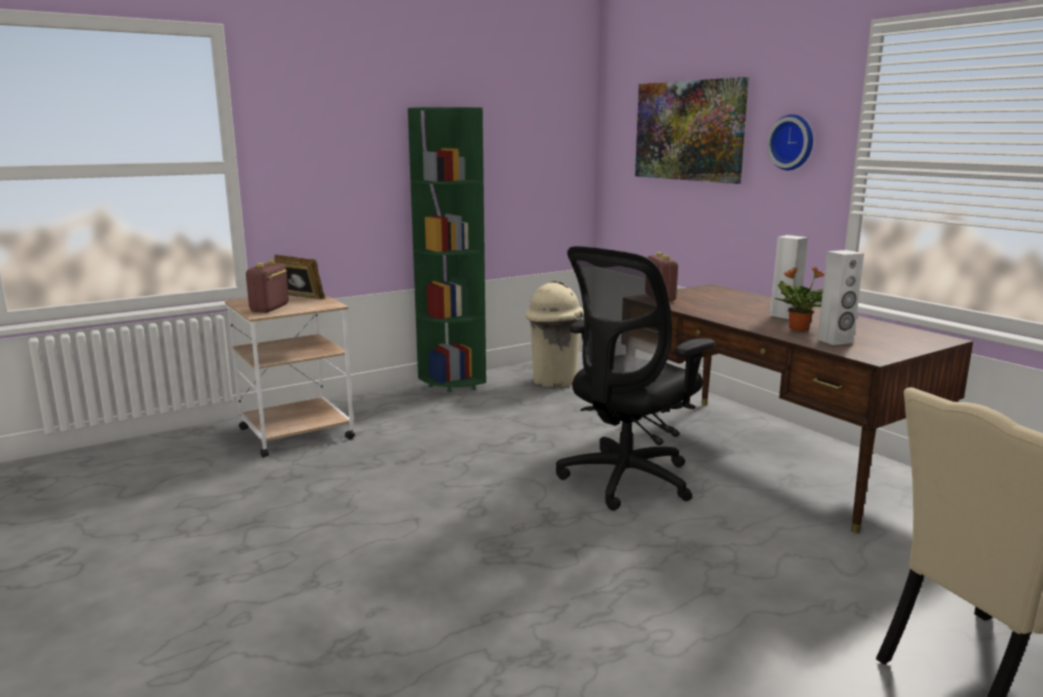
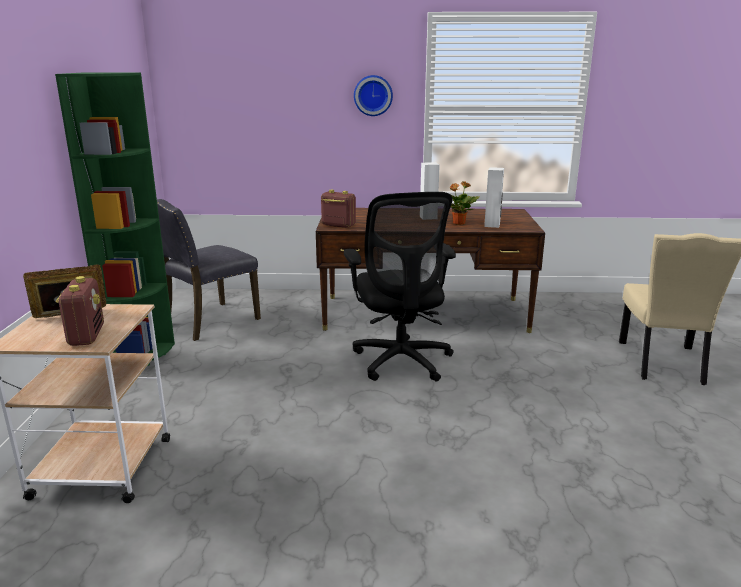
camera: 55 degrees left, 5 degrees up
(269, 309) = (86, 336): radio -> radio turned 150 degrees counterclockwise
(554, 381) = (209, 322): beige trash can -> grey chair
(689, 131) = (269, 87): picture -> none

